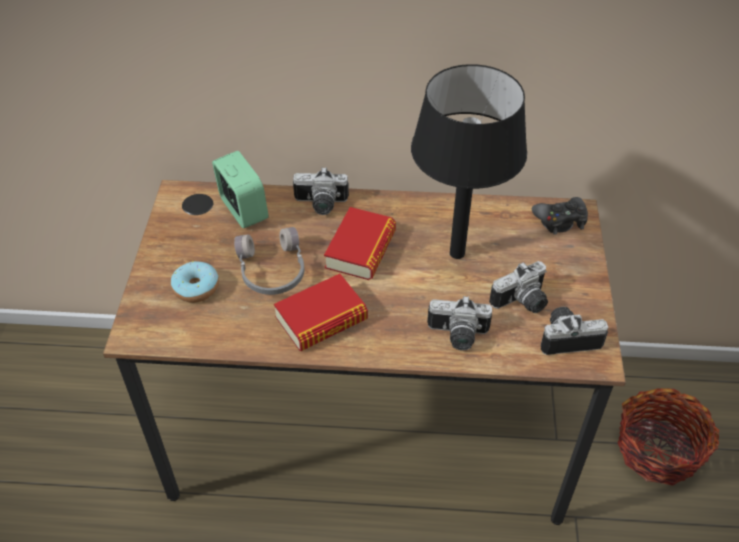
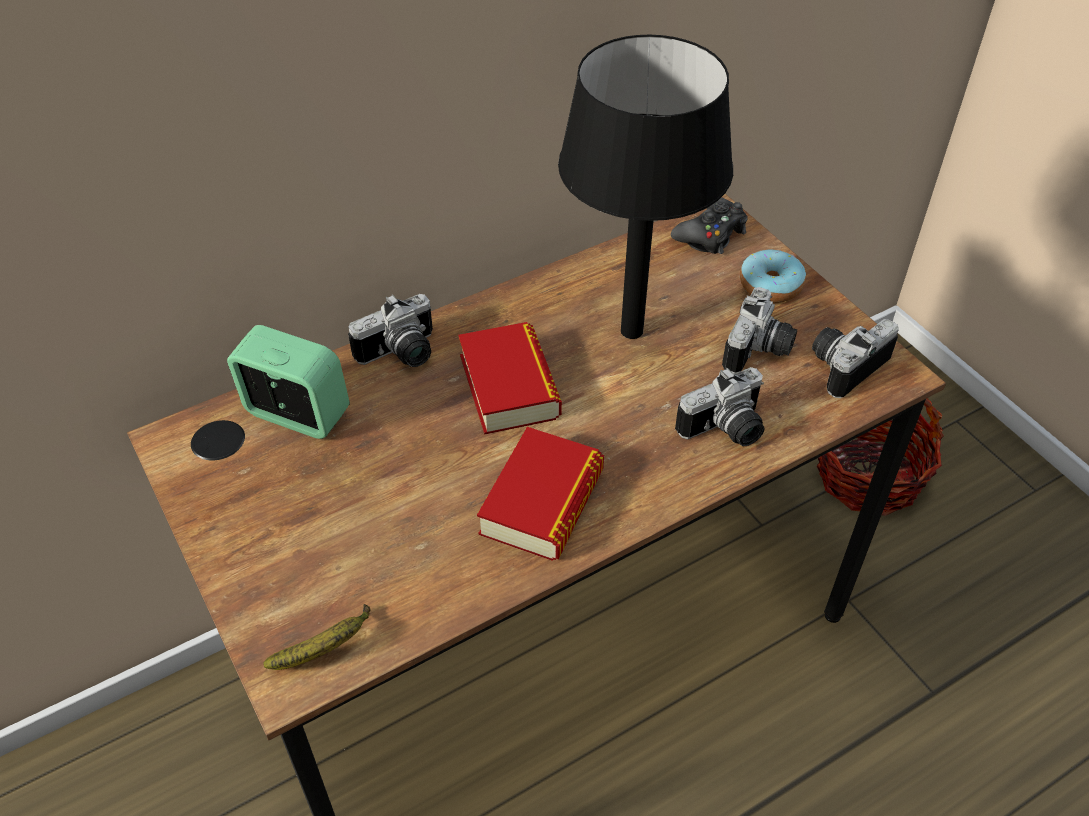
camera: 35 degrees left, 0 degrees up
(159, 330) = (325, 648): none -> banana
(196, 288) = (326, 557): donut -> donut (770, 285)
(271, 271) = (414, 476): grey headphones -> none

